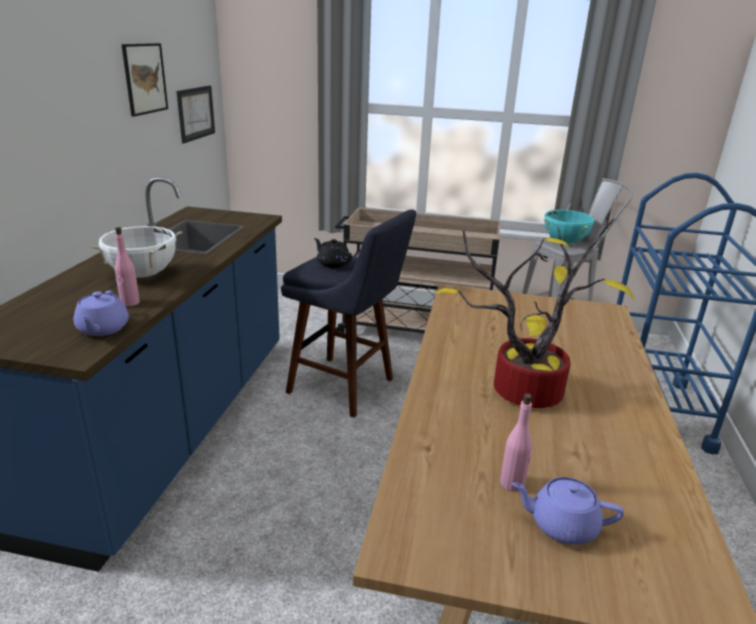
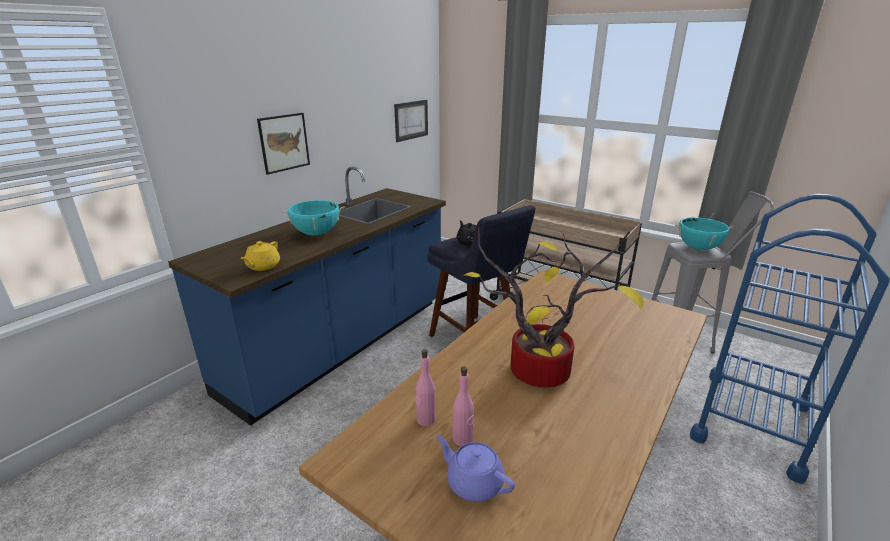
camera: 25 degrees right, 0 degrees up
(102, 329) = (263, 266): purple teapot -> yellow teapot
(129, 303) = (292, 251): pink bottle -> pink bottle (425, 419)
(143, 274) = (316, 233): white cooking pot -> turquoise cooking pot
(145, 78) = (366, 96): picture -> picture (284, 142)

